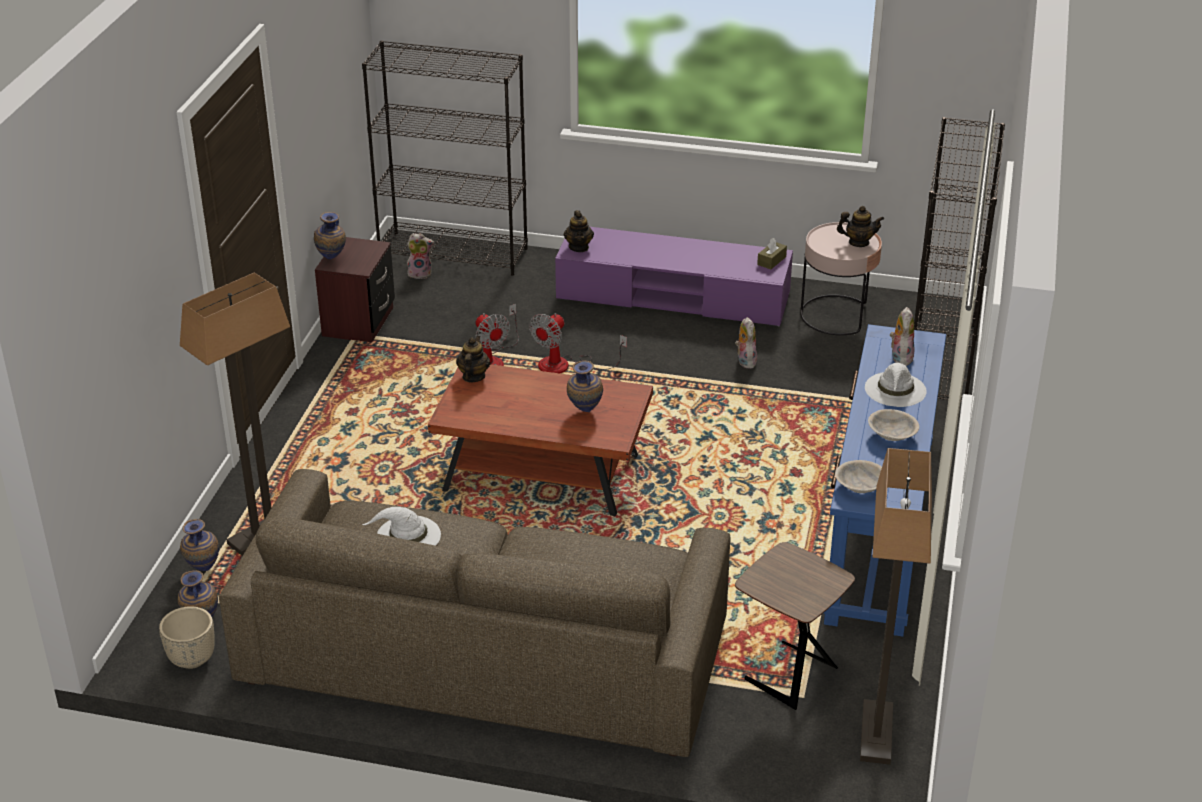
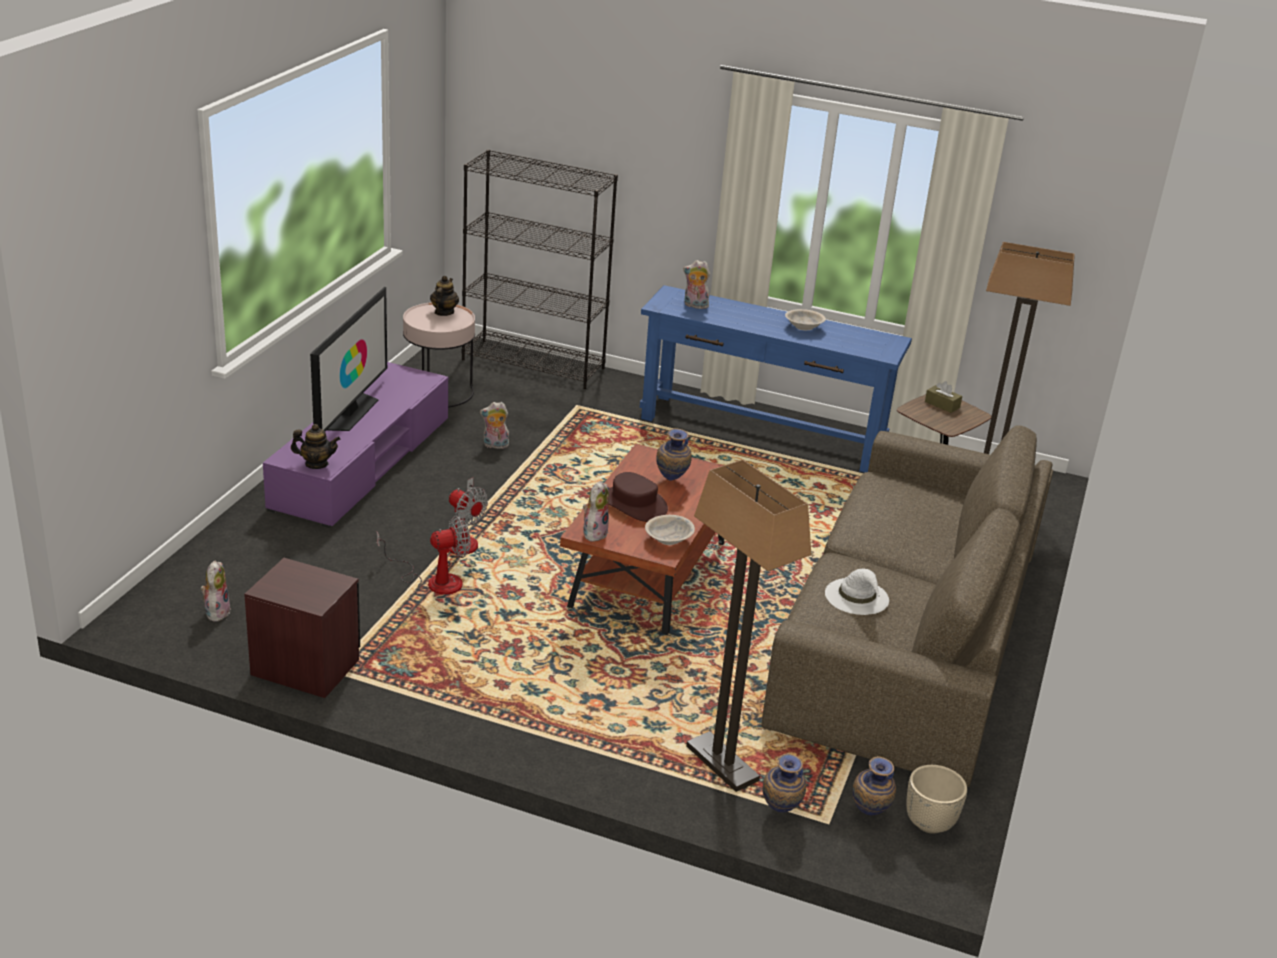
camera: 85 degrees left, 5 degrees down
(332, 260) = (304, 601): vase -> none
(454, 253) = (184, 583): black bookcase -> none
(473, 376) = (594, 533): teapot -> plush toy
(531, 393) = (633, 504): none -> brown hat
(679, 247) = (350, 412): none -> television
(771, 261) = (402, 374): brown tissue box -> brown tissue box (942, 405)
(860, 487) = (871, 350): beige bowl -> beige bowl (669, 540)
(895, 390) = (741, 315): white hat -> none

